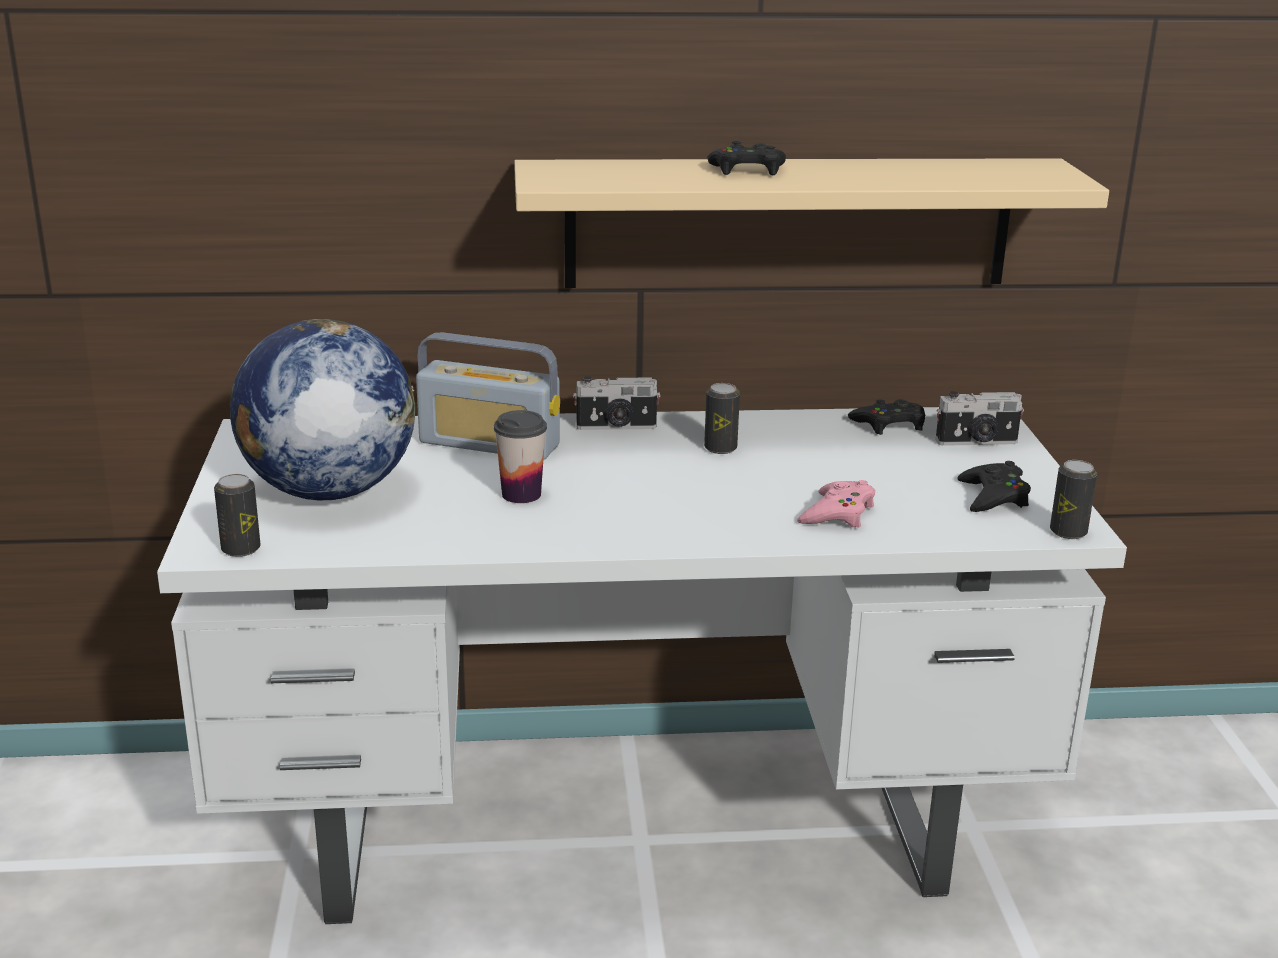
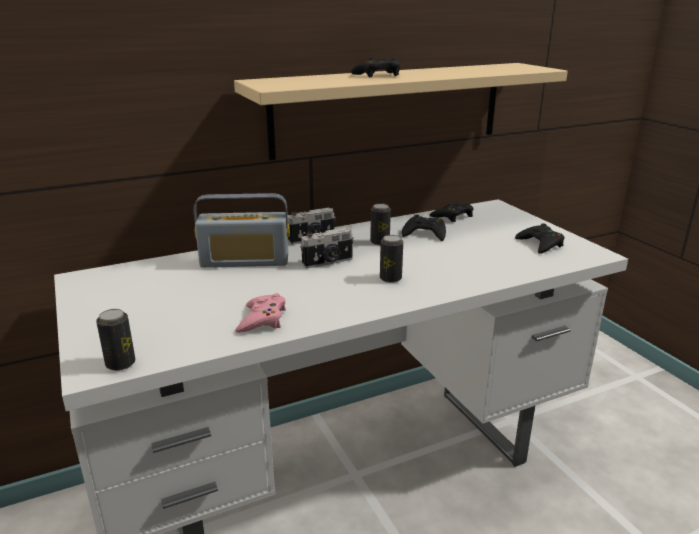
camera: 20 degrees left, 0 degrees up
(328, 491) = (159, 309): globe -> none
(521, 494) = (289, 288): cup -> none
(809, 446) = (425, 233): none -> black game controller
(837, 513) = (475, 267): pink game controller -> pink game controller (262, 319)
(977, 442) = (503, 218): camera -> camera (328, 262)
(1068, 532) = (594, 256): can -> can (390, 278)

